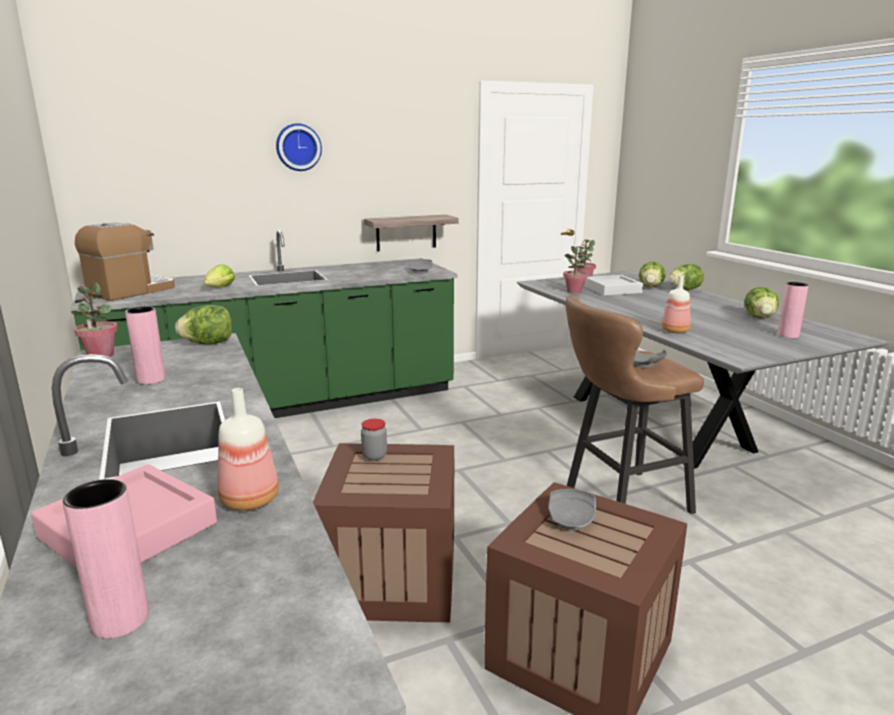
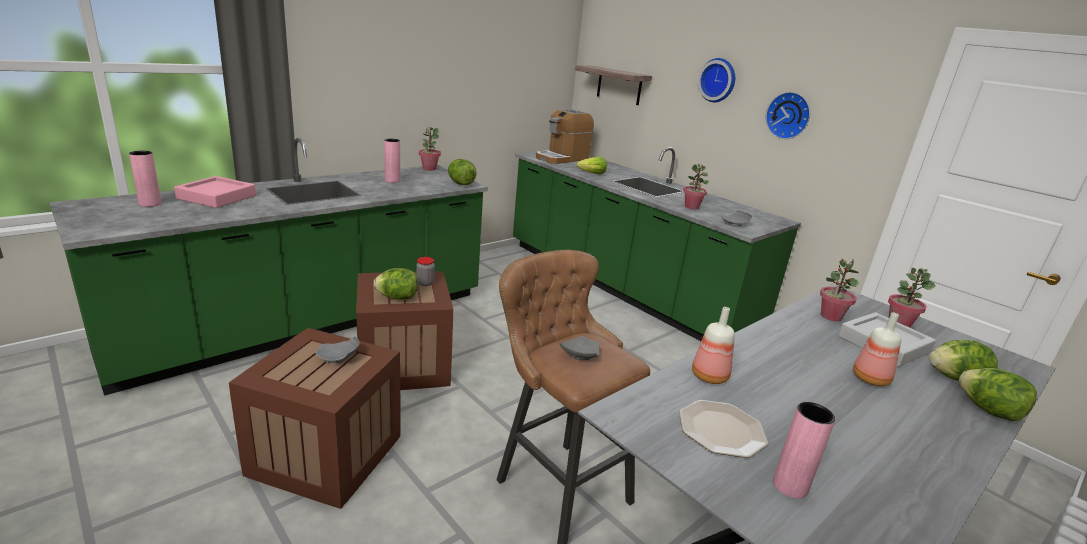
camera: 70 degrees right, 5 degrees up
(132, 291) = (562, 158): coffee machine -> coffee machine turned 120 degrees clockwise
(250, 499) = (237, 211): bottle -> bottle (871, 379)
(367, 275) = (691, 207): none -> potted plant
(382, 168) = (789, 115): none -> wall clock
(406, 233) = (794, 190): shelf -> shelf (619, 85)
(741, 338) = (722, 430): none -> plate
(759, 318) = (882, 472): lettuce -> lettuce (397, 298)

